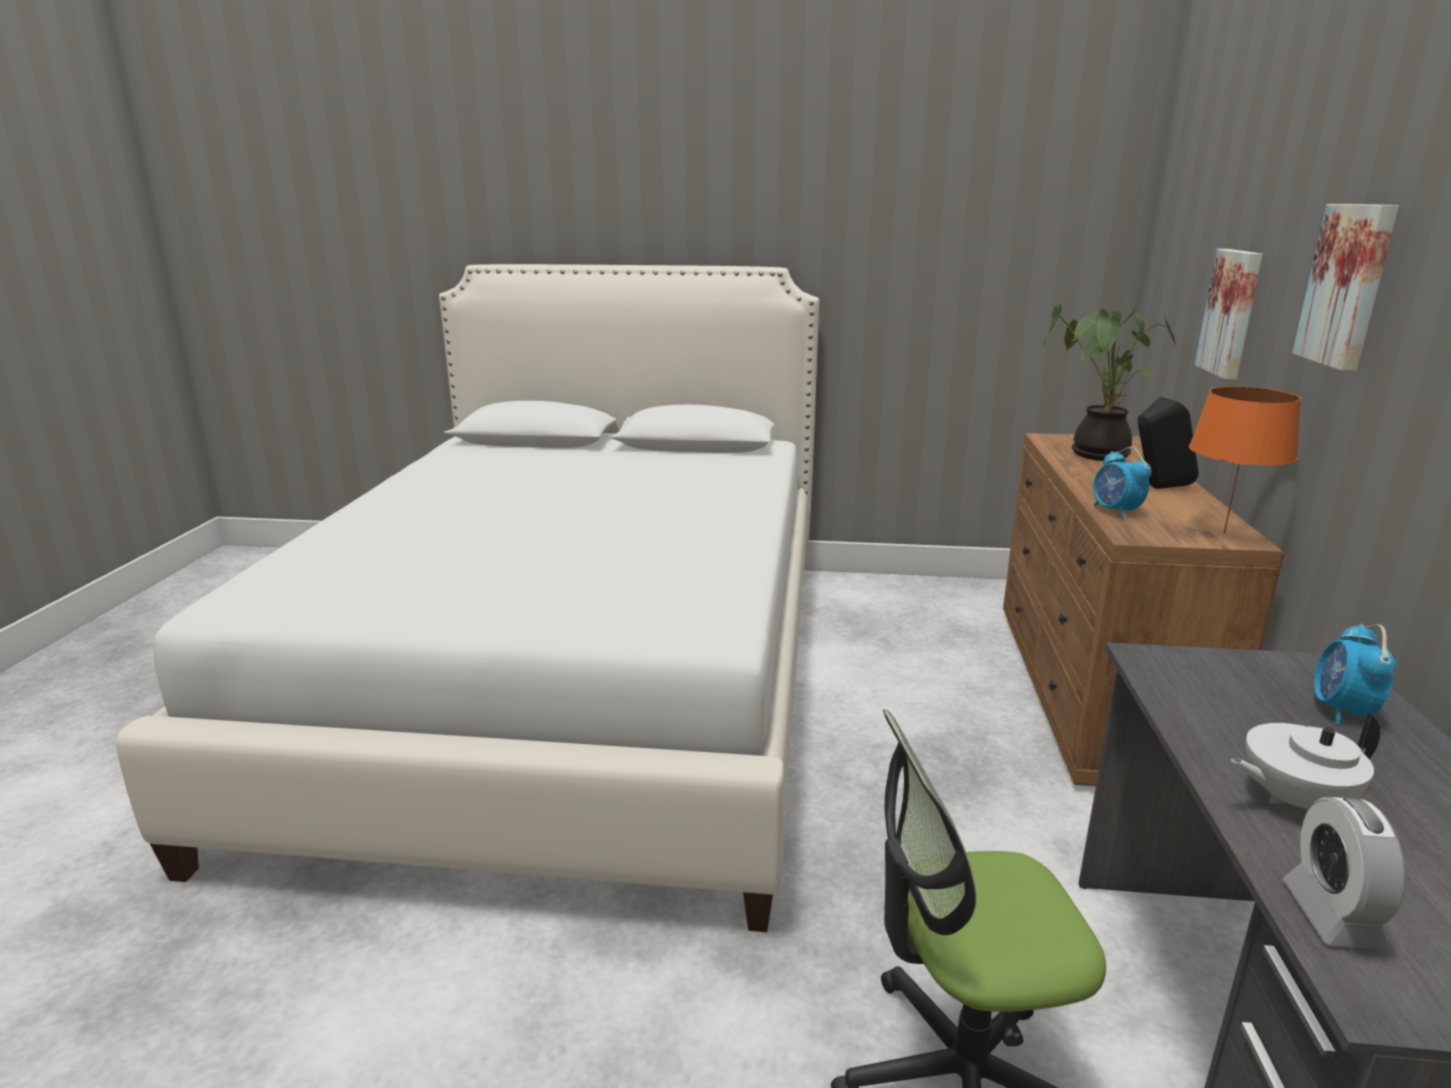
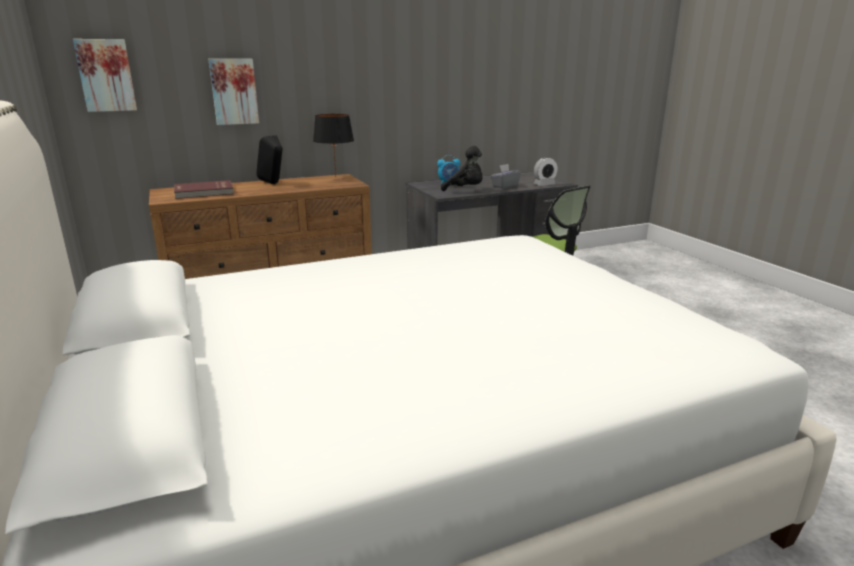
camera: 120 degrees left, 0 degrees up
(1095, 453) = (204, 192): potted plant -> red book
(1115, 511) = (321, 186): alarm clock -> none
(1220, 706) = (465, 190): none -> black plush toy
(1223, 533) = (336, 177): orange table lamp -> black table lamp
(1292, 799) = (504, 186): white teapot -> grey tissue box
(1349, 285) = (333, 66): picture -> picture (106, 75)

